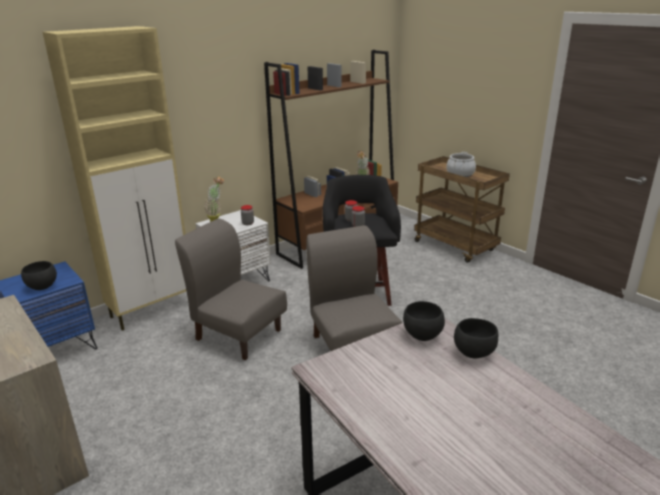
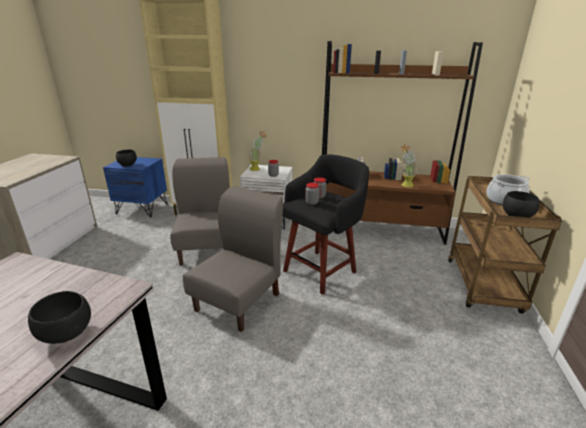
camera: 50 degrees right, 0 degrees up
(422, 336) = (93, 292): black bowl -> black bowl (516, 217)

